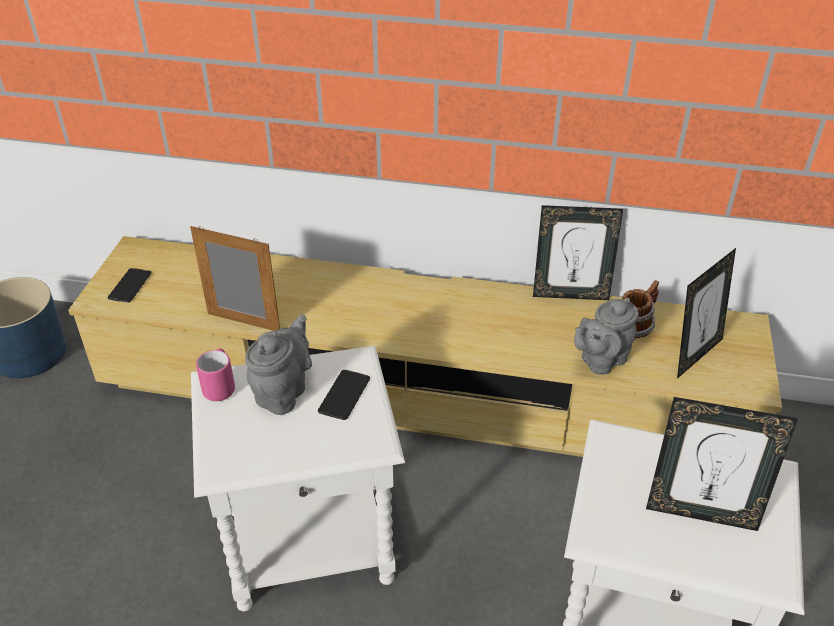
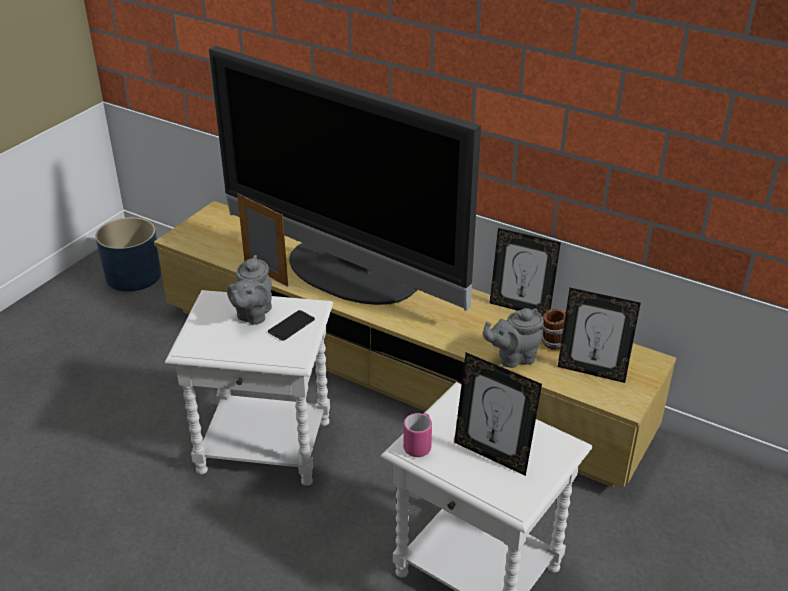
camera: 20 degrees right, 5 degrees down
(130, 286) = (201, 234): phone -> none
(220, 386) = (214, 302): pink mug -> pink mug (419, 445)
(283, 391) = (252, 314): grey teapot -> grey teapot turned 150 degrees clockwise
(346, 300) = (346, 276): none -> television
(694, 355) = (592, 371): picture frame -> picture frame turned 45 degrees clockwise

